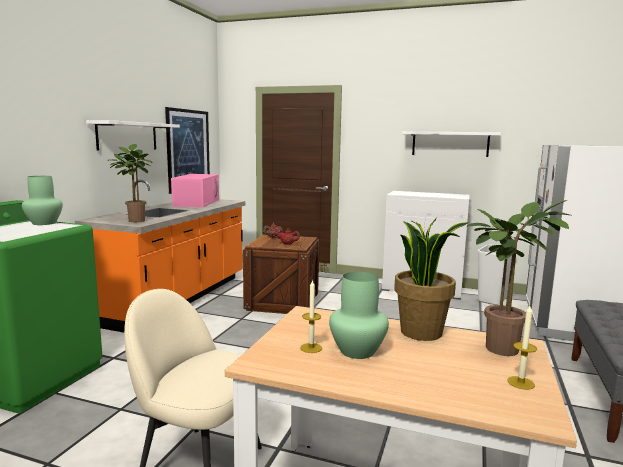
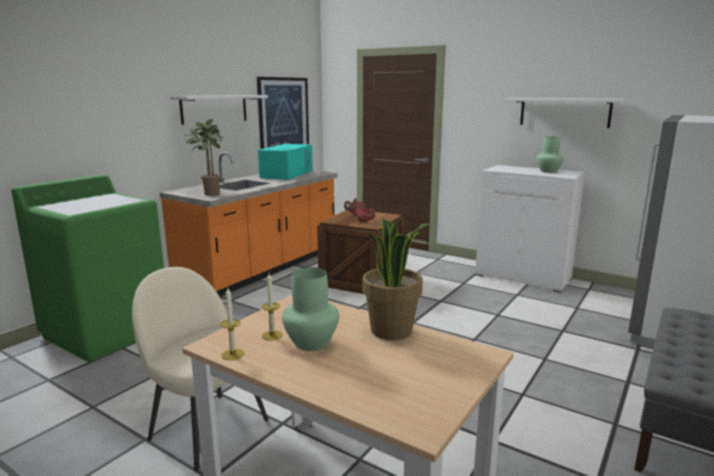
camera: 15 degrees right, 5 degrees up
(43, 223) = (117, 197): green vase -> green vase (548, 171)
(197, 202) = (287, 174): pink microwave -> turquoise microwave
(491, 300) = (599, 295): white trash can -> none
(503, 347) = (461, 355): potted plant -> none
(520, 383) = (439, 393): candle -> candle (233, 354)

